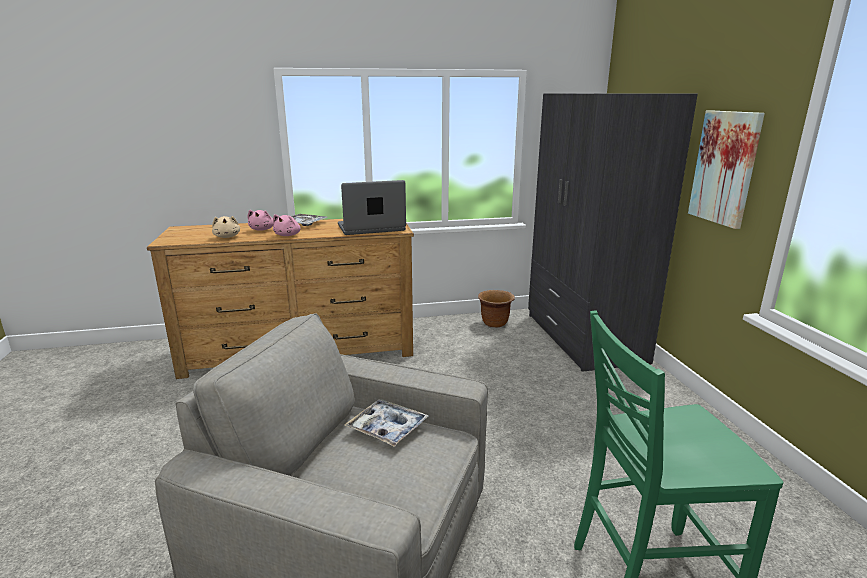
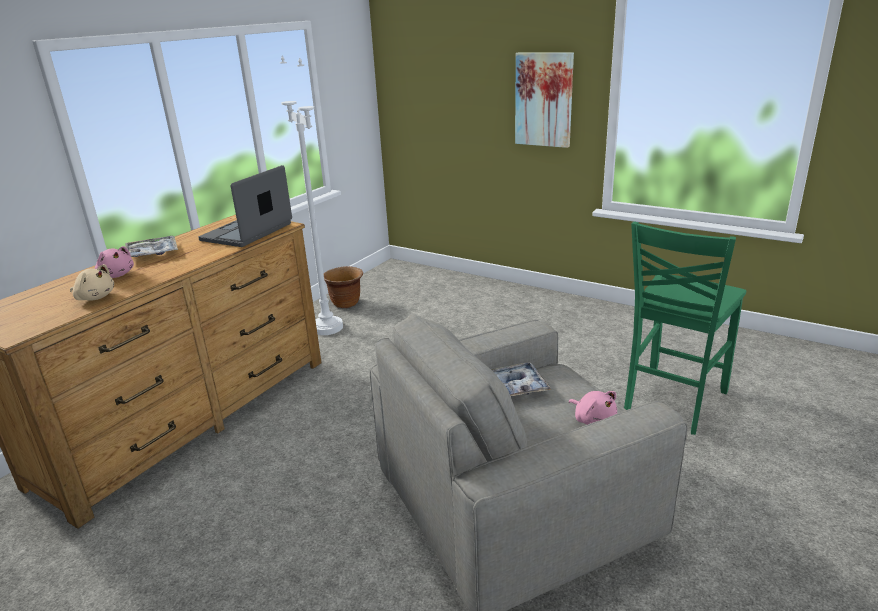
camera: 45 degrees left, 5 degrees up
(288, 235) = (174, 269): pink plush toy -> pink plush toy (593, 420)
(455, 334) = (327, 327): none -> white floor lamp
(583, 338) = (432, 284): grey wardrobe -> none

